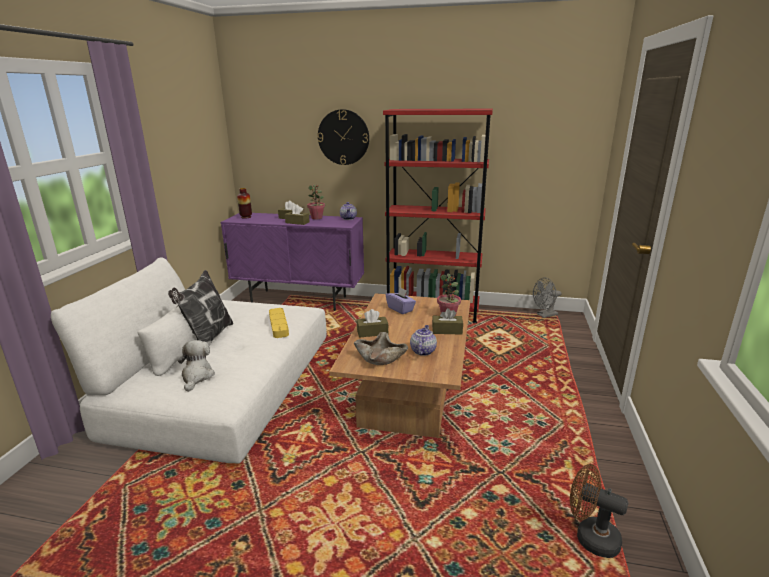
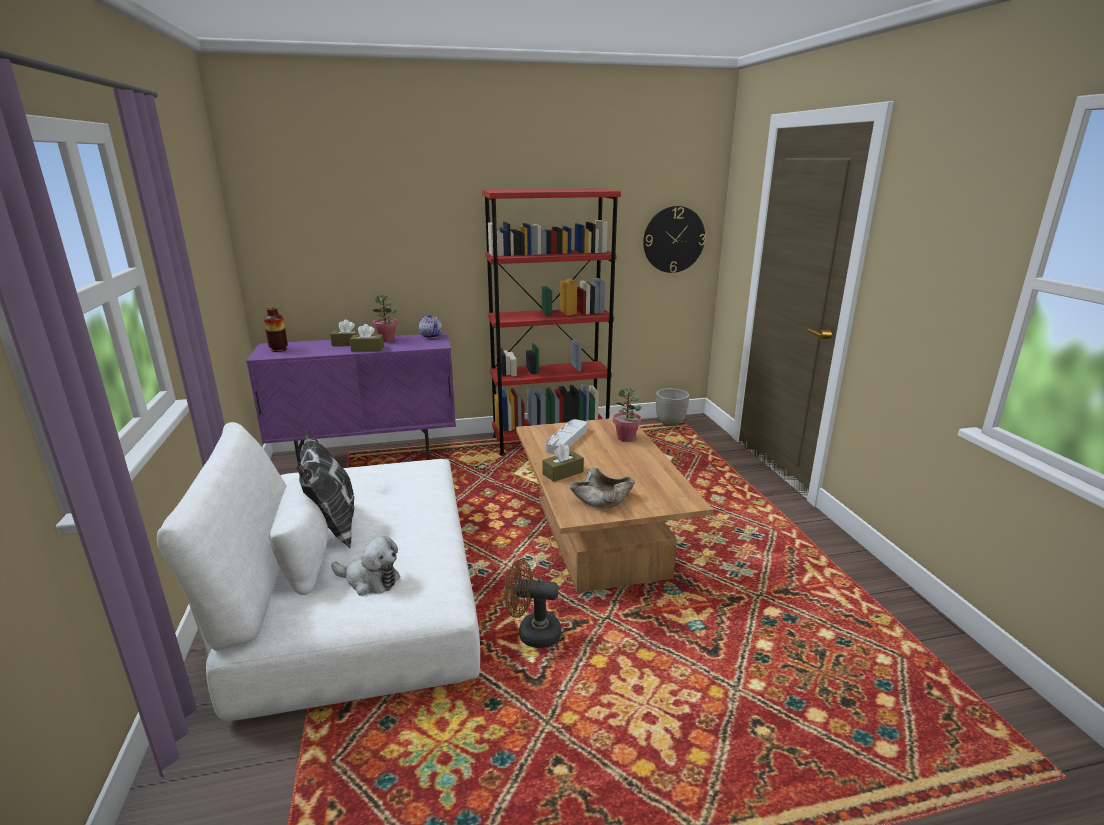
camera: 25 degrees left, 0 degrees up
(197, 376) = (369, 580): plush toy -> plush toy turned 135 degrees clockwise
(278, 325) = (417, 490): yellow tray -> none
(343, 137) = (414, 228): wall clock -> wall clock (673, 239)
(400, 309) = (566, 440): purple tissue box -> grey tray
(422, 351) = (639, 481): teapot -> none
(447, 330) = (641, 454): brown tissue box -> none
(544, 315) = (670, 423): grey fan -> planter
(590, 537) = (877, 629): brown fan -> brown fan (532, 633)

